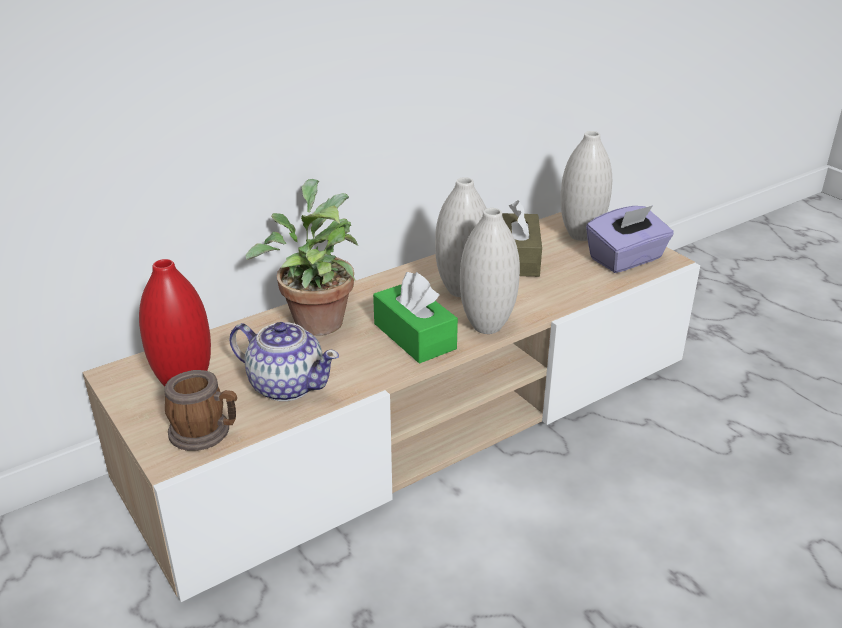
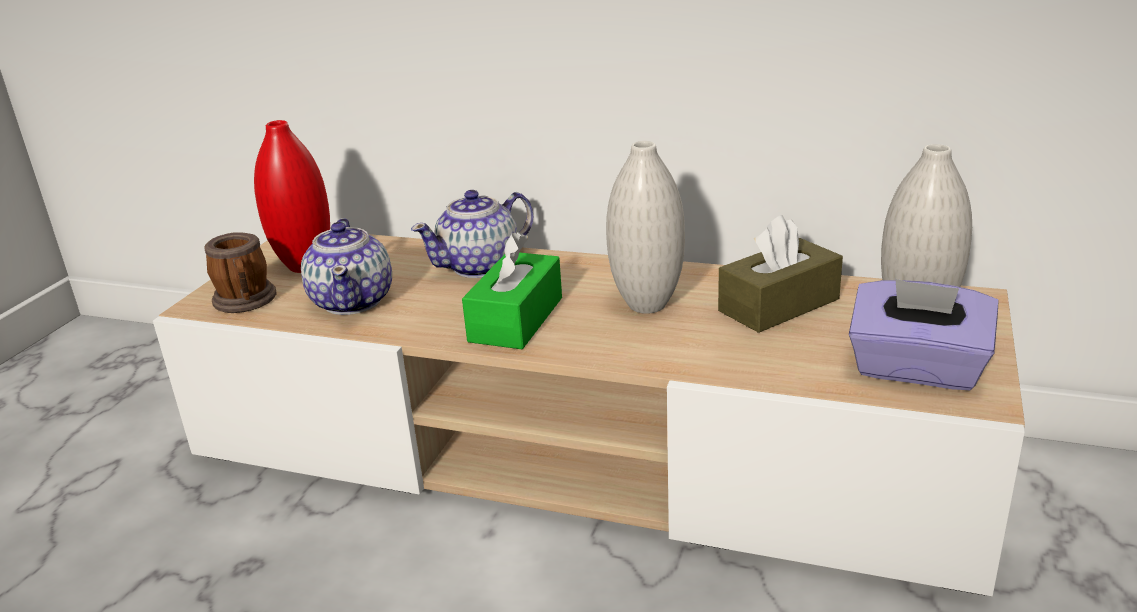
camera: 55 degrees right, 5 degrees down
(316, 319) = (480, 266): potted plant -> teapot
(487, 326) = (593, 347): white vase -> none

